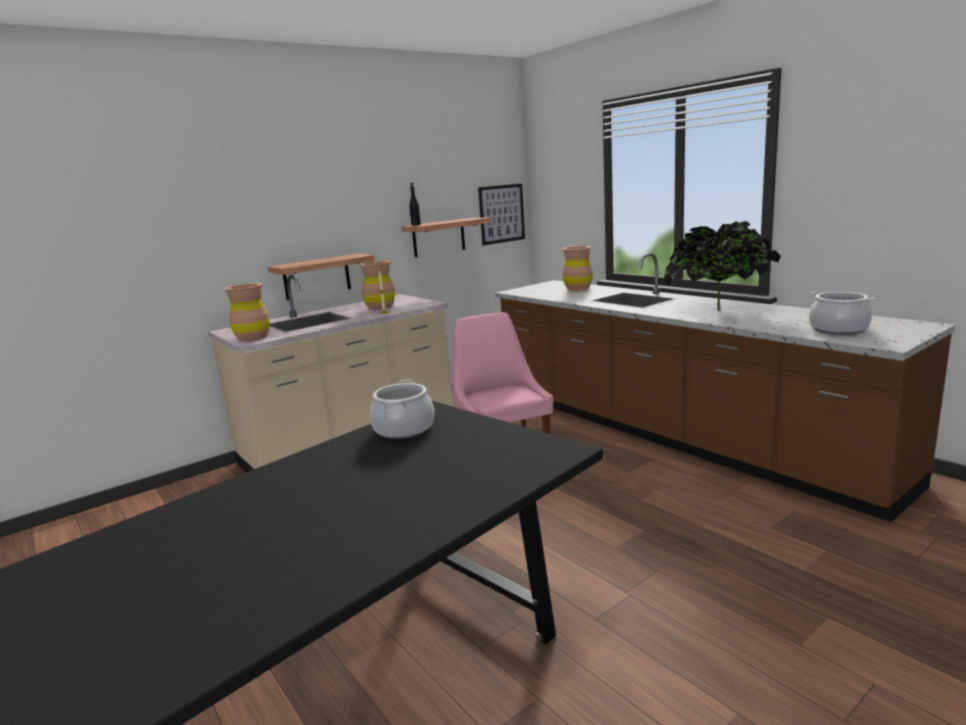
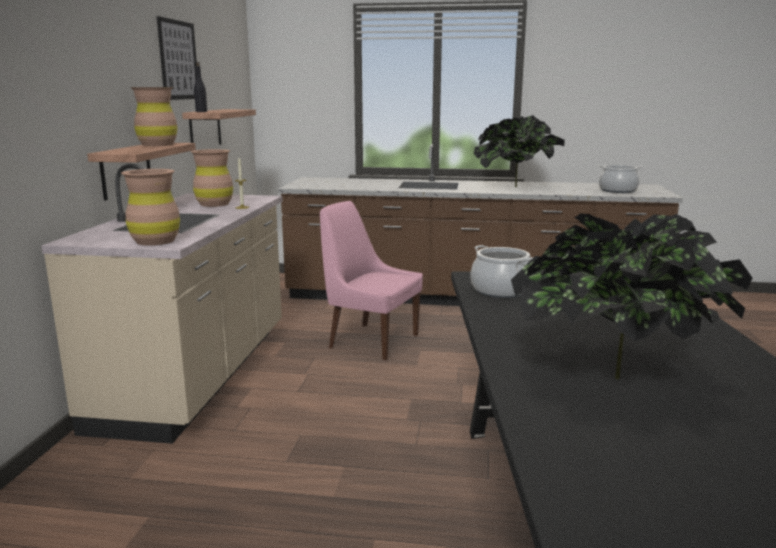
camera: 45 degrees left, 0 degrees up
(222, 535) = (615, 380): none -> potted plant
(502, 214) = (239, 108): picture -> picture (178, 60)
(578, 288) = (352, 181): brown vase -> brown vase (157, 144)

